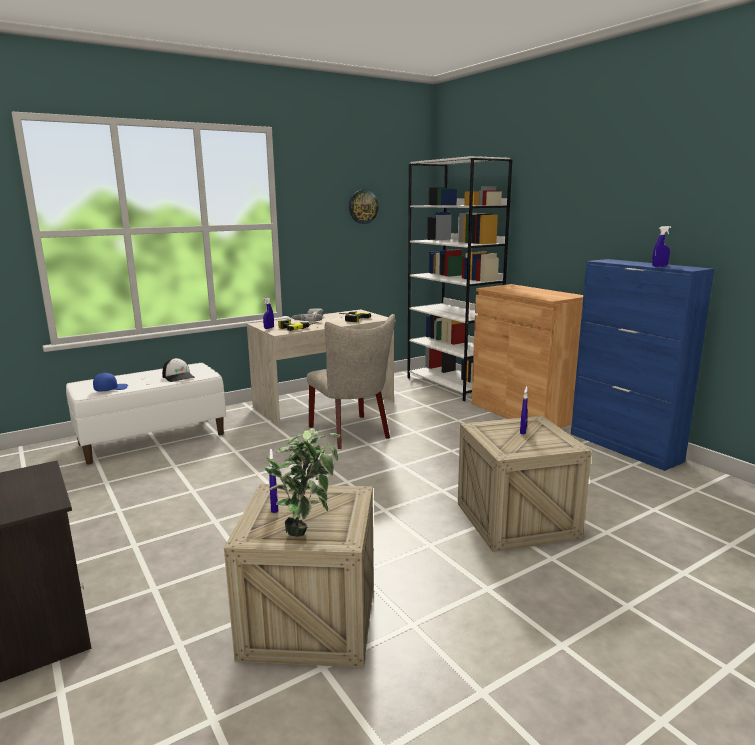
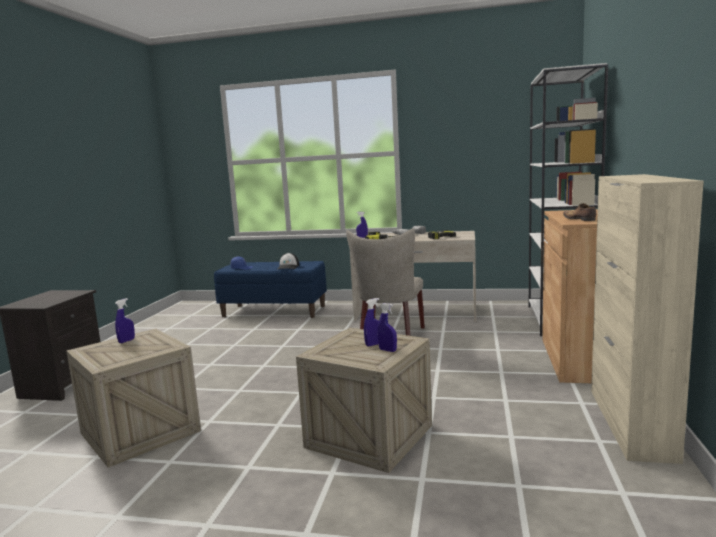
camera: 45 degrees right, 5 degrees down
(153, 439) = (274, 311): white bench -> blue bench
(306, 528) = (108, 354): potted plant -> none
(363, 206) = (489, 132): wall clock -> none
(543, 295) = (579, 219): none -> shoe
(625, 447) = (630, 423): blue cabinet -> beige cabinet
(659, 266) = (638, 179): blue spray bottle -> blue spray bottle (387, 350)

